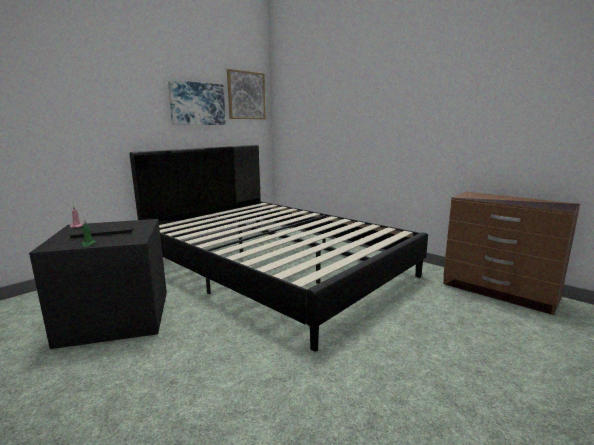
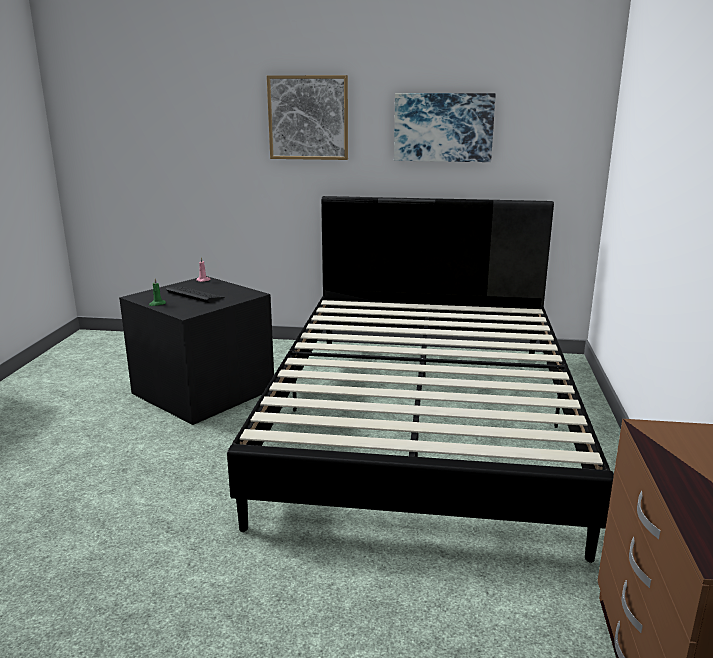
camera: 55 degrees right, 5 degrees up
(246, 95) = (551, 108): picture -> picture (308, 118)

